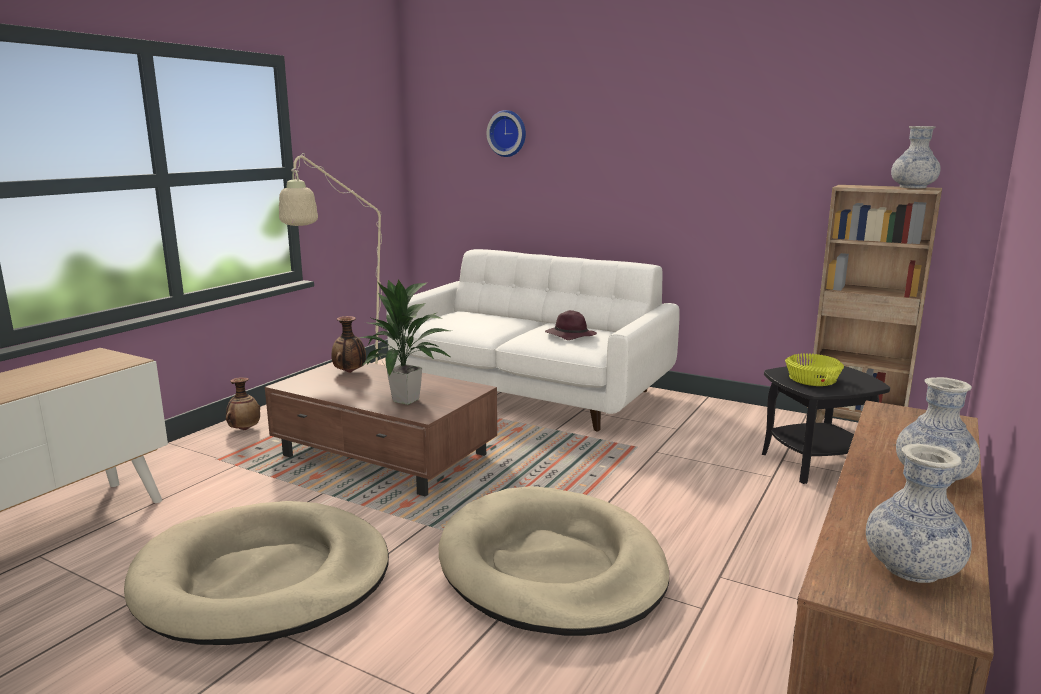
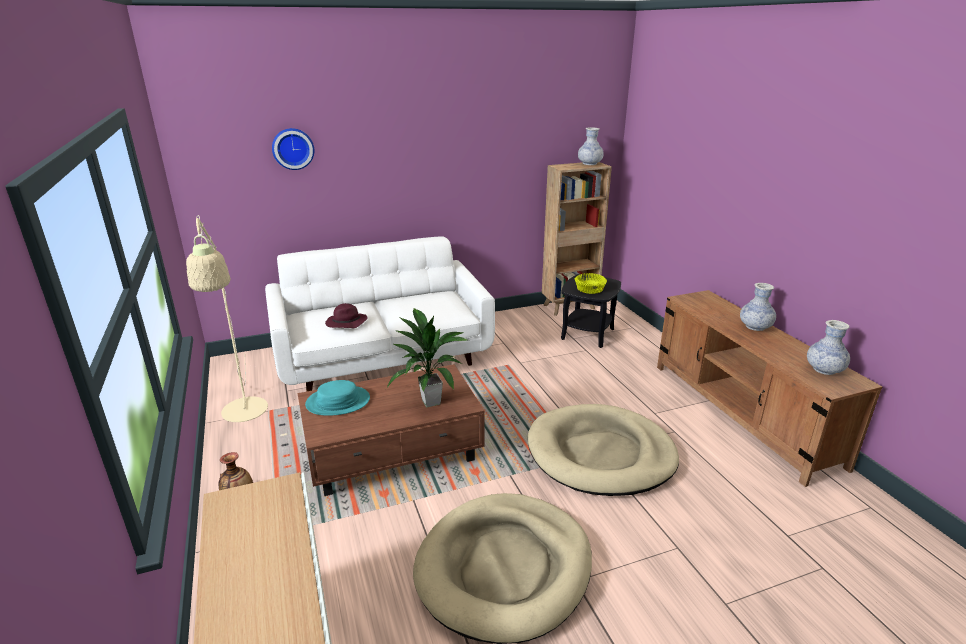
camera: 50 degrees left, 10 degrees up
(350, 372) = (338, 402): vase -> turquoise hat
(569, 336) = (429, 307): purple hat -> purple hat (346, 323)

